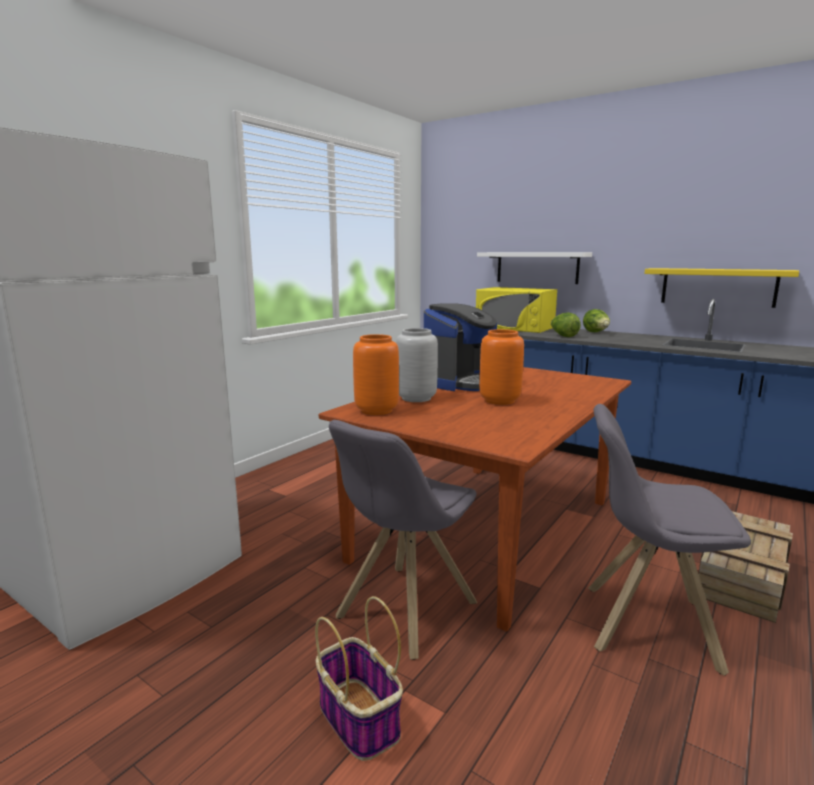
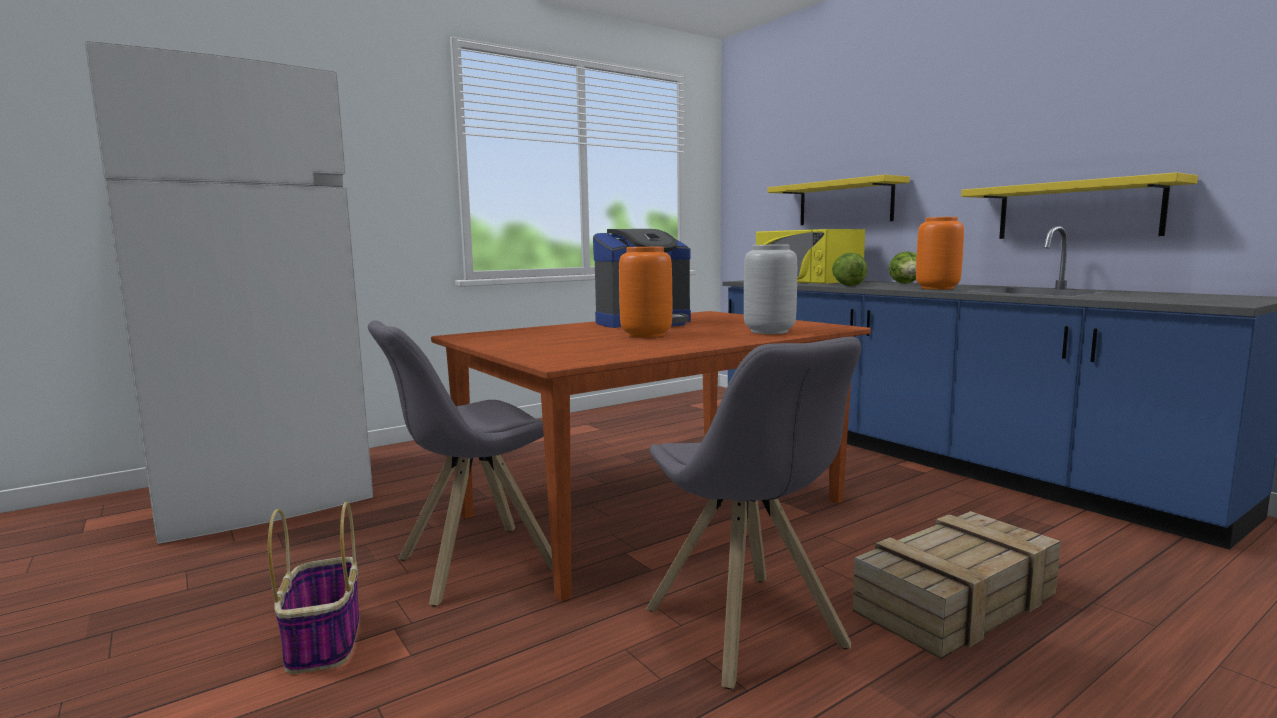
camera: 20 degrees right, 5 degrees down
(375, 410) = (490, 336): orange vase -> orange vase (936, 288)
(416, 398) = (556, 331): grey vase -> grey vase (768, 332)
(537, 267) = (845, 203): white shelf -> yellow shelf
(648, 625) = (746, 627): grey chair -> grey chair turned 150 degrees counterclockwise

